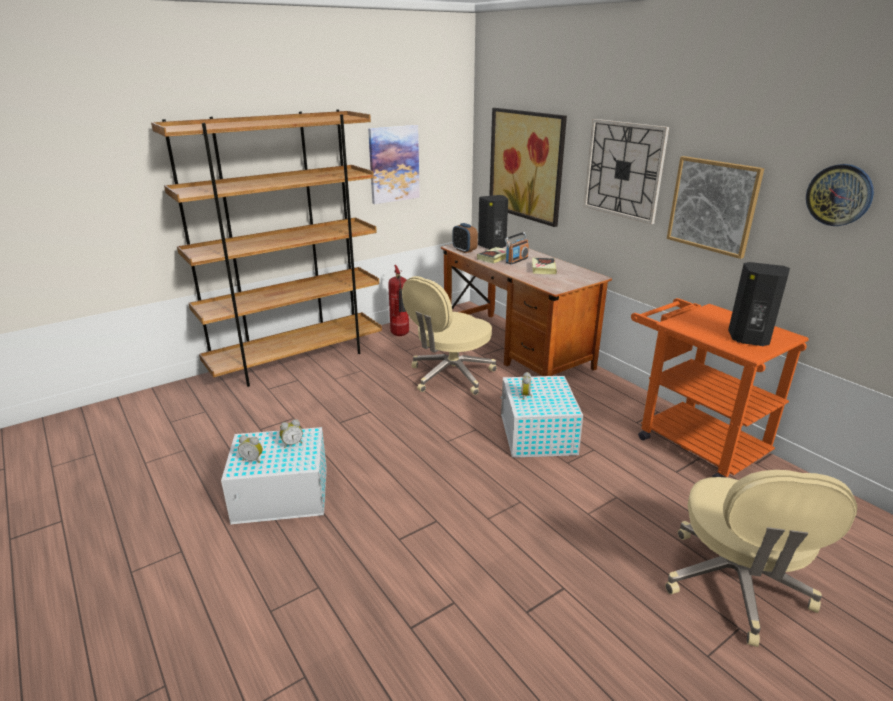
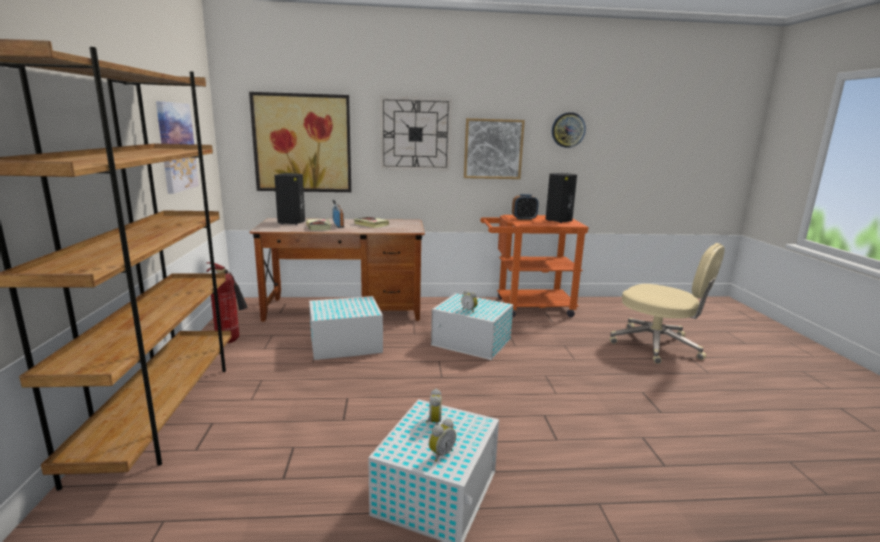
camera: 60 degrees left, 10 degrees down
(450, 376) = (344, 344): beige office chair -> white storage box
(464, 250) = (280, 229): alarm clock -> alarm clock (524, 219)

